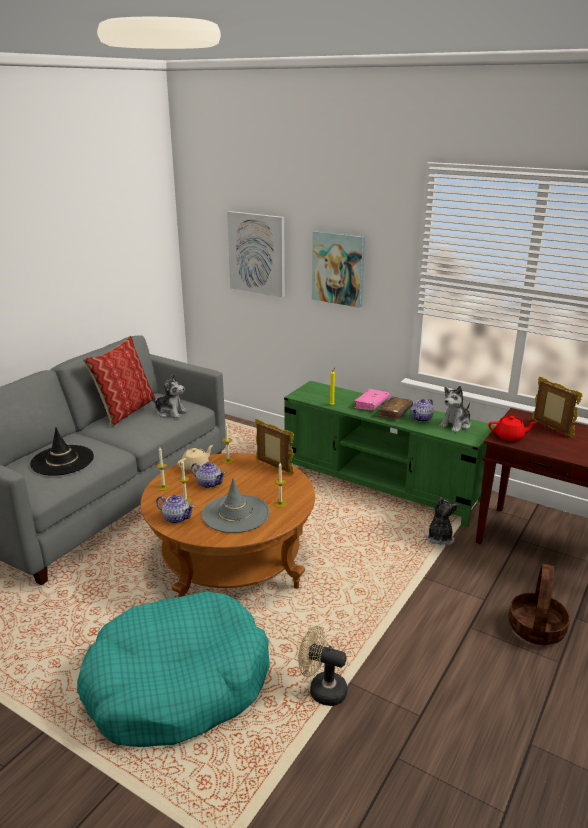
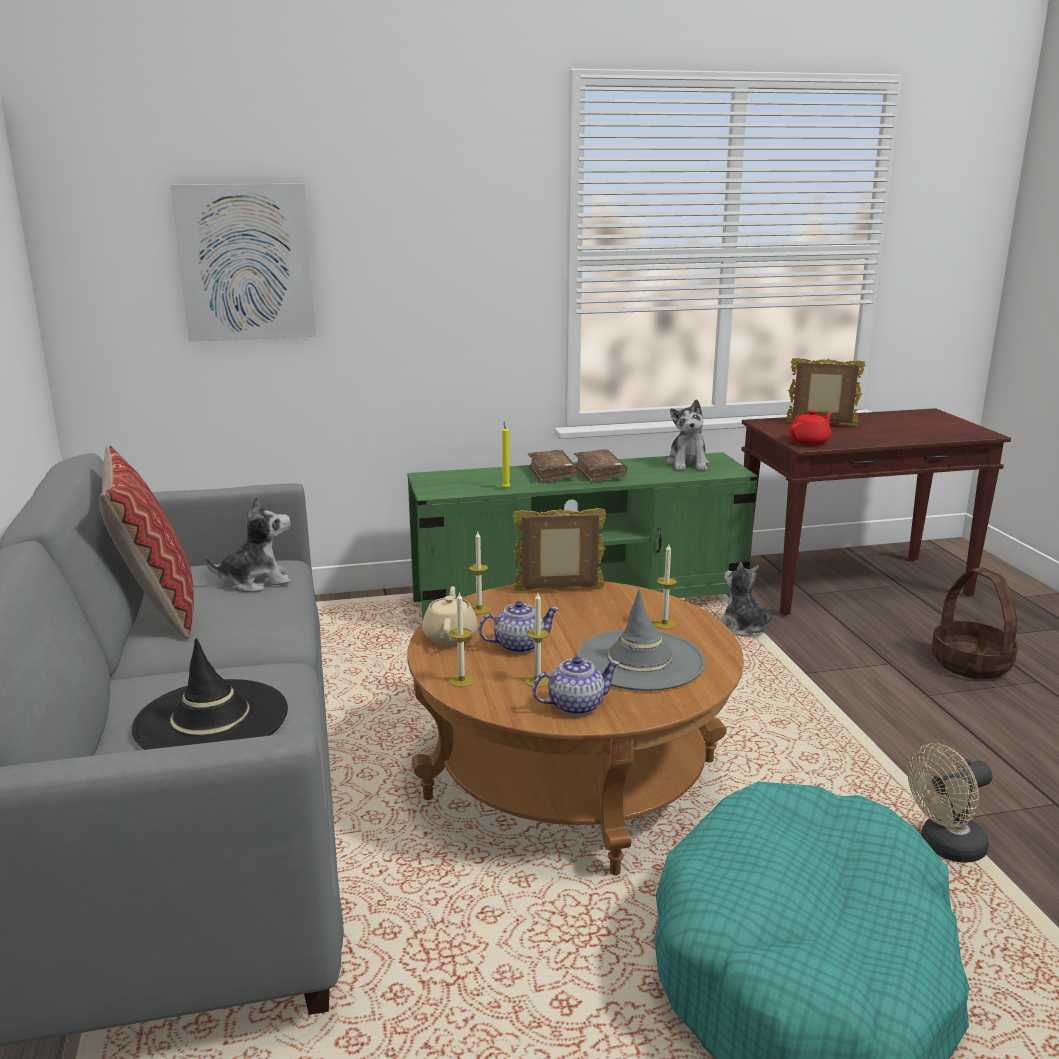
camera: 45 degrees left, 5 degrees down
(338, 268) = (425, 264): picture -> none
(371, 404) = (552, 474): pink book -> brown book
(421, 419) = (641, 469): teapot -> none

